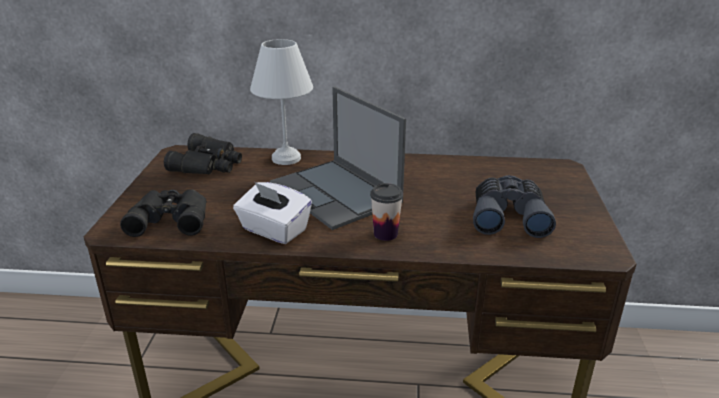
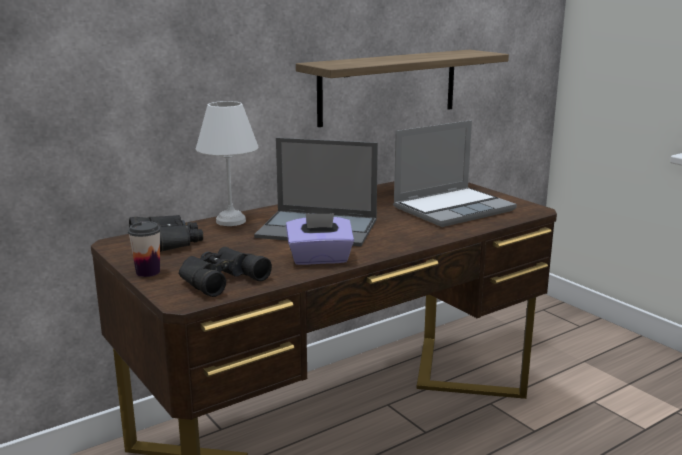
camera: 40 degrees left, 10 degrees down
(274, 230) = (320, 259): white tissue box -> purple tissue box
(385, 234) = (400, 237): cup -> cup (148, 272)
(508, 216) = (453, 208): grey binoculars -> laptop
(520, 47) = (388, 86): none -> shelf

